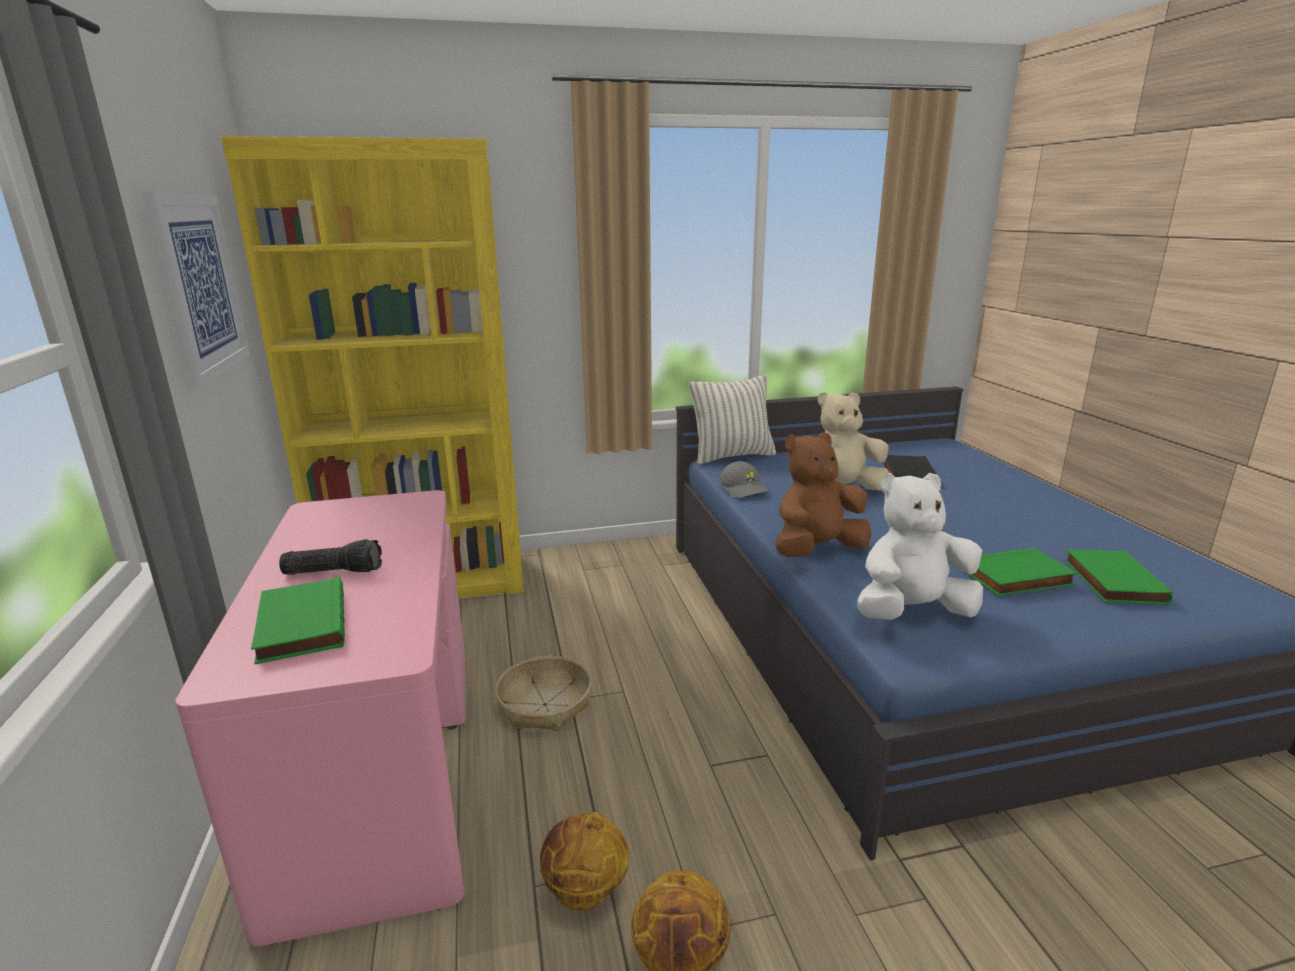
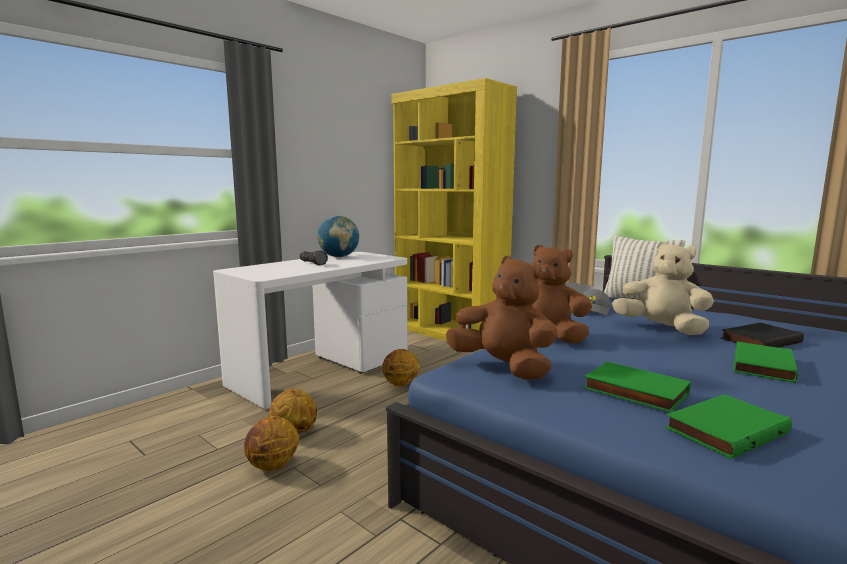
camera: 55 degrees right, 10 degrees down
(199, 285) = (347, 151): picture -> none
(299, 625) = (270, 268): green book -> green book (760, 365)
(315, 533) = (339, 257): none -> globe
(381, 768) = (322, 371): pink desk -> white desk
(545, 705) = (400, 384): basket -> basketball
(912, 612) = (503, 368): white plush toy -> brown plush toy

